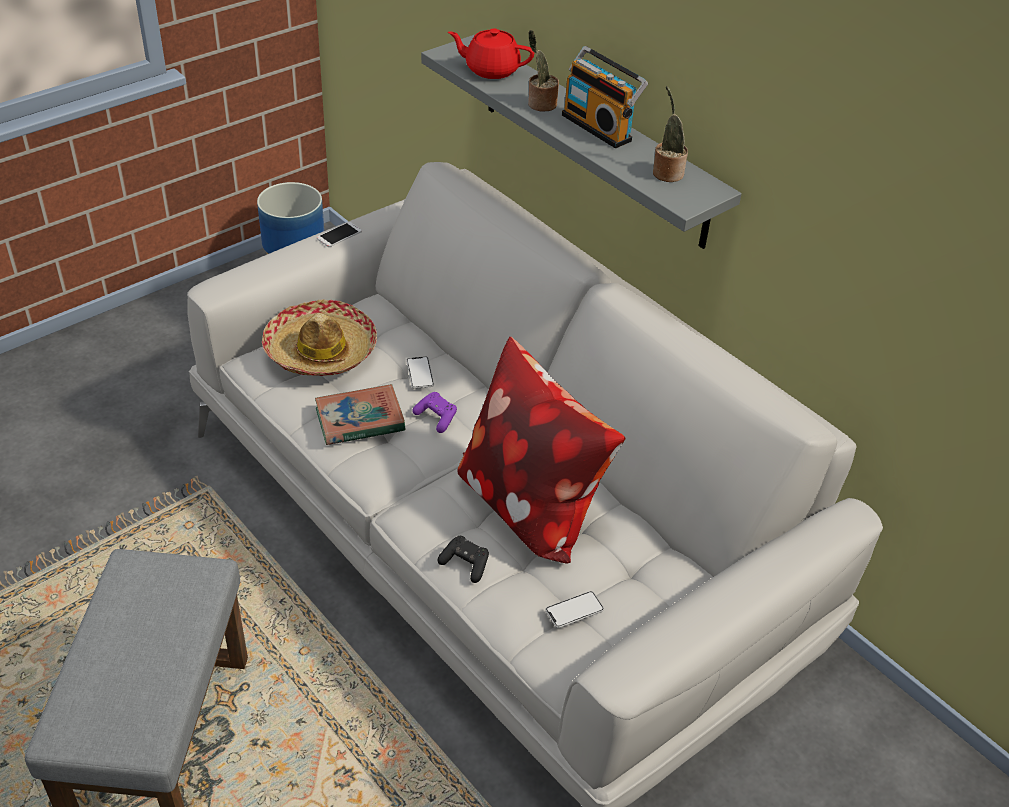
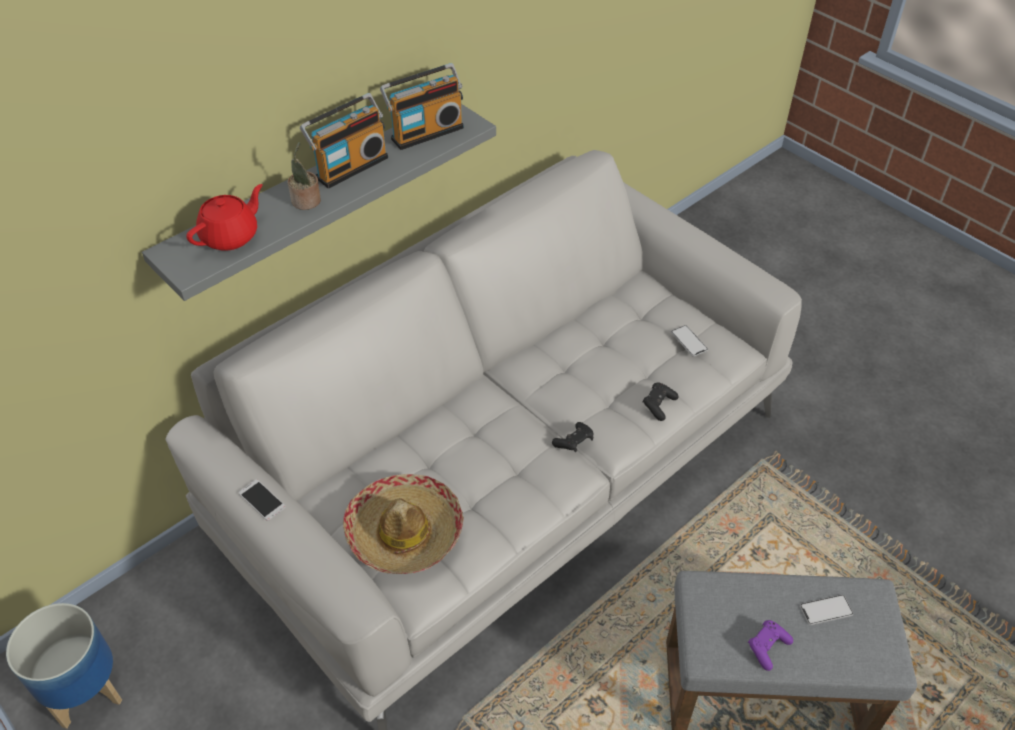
camera: 90 degrees left, 5 degrees up
(360, 420) = (503, 489): book -> none
(416, 481) = (574, 442): none -> black game controller
(420, 373) = (435, 448): phone -> phone (826, 610)
(436, 417) = (494, 433): purple game controller -> purple game controller (767, 647)
(491, 70) = (231, 236): red teapot -> red teapot turned 150 degrees counterclockwise
(530, 504) = (587, 369): pillow -> none
(666, 172) = (426, 132): potted plant -> radio

